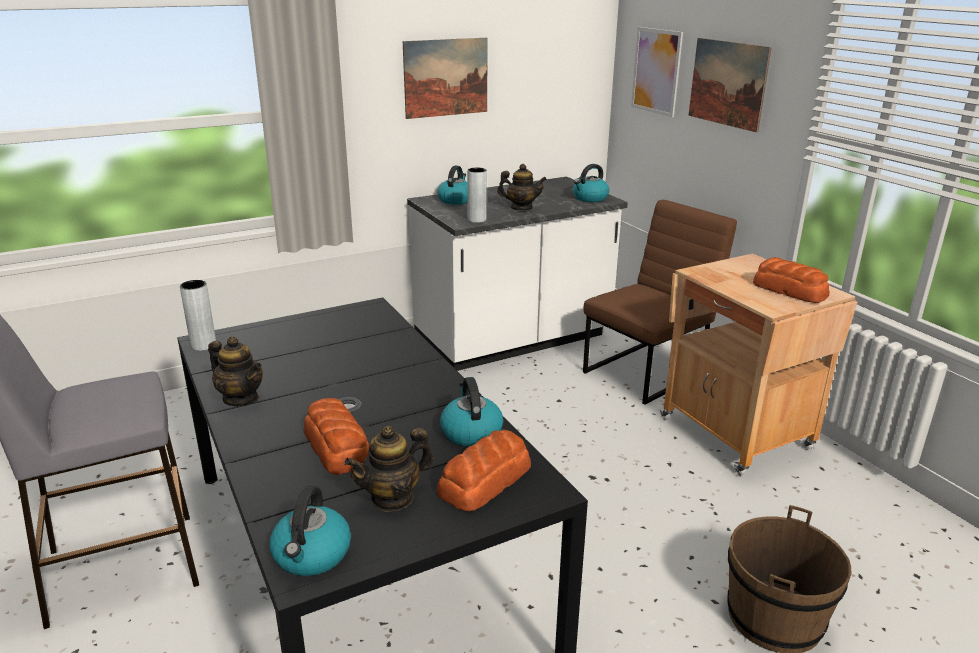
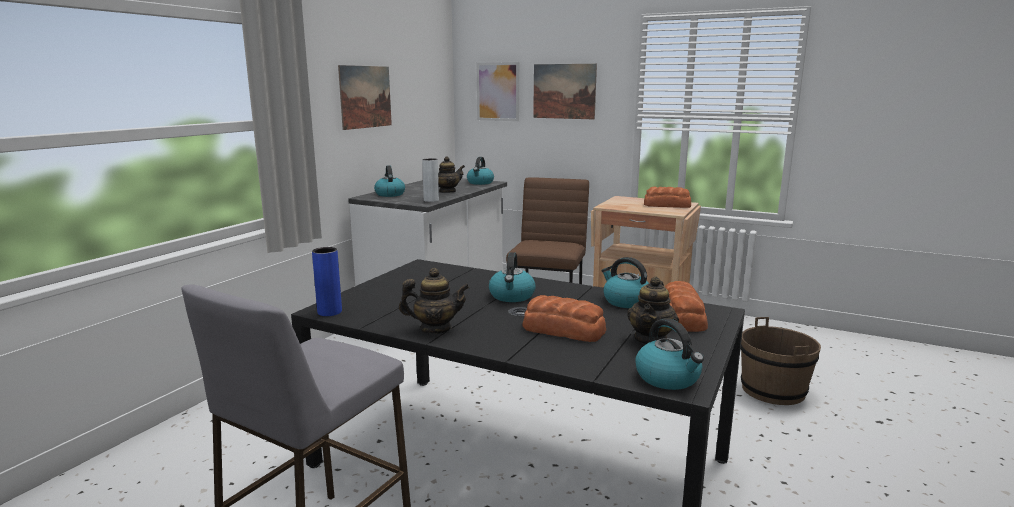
camera: 35 degrees left, 10 degrees down
(203, 345) = (329, 312): grey vase -> blue vase
(374, 381) = (512, 296): none -> kettle

